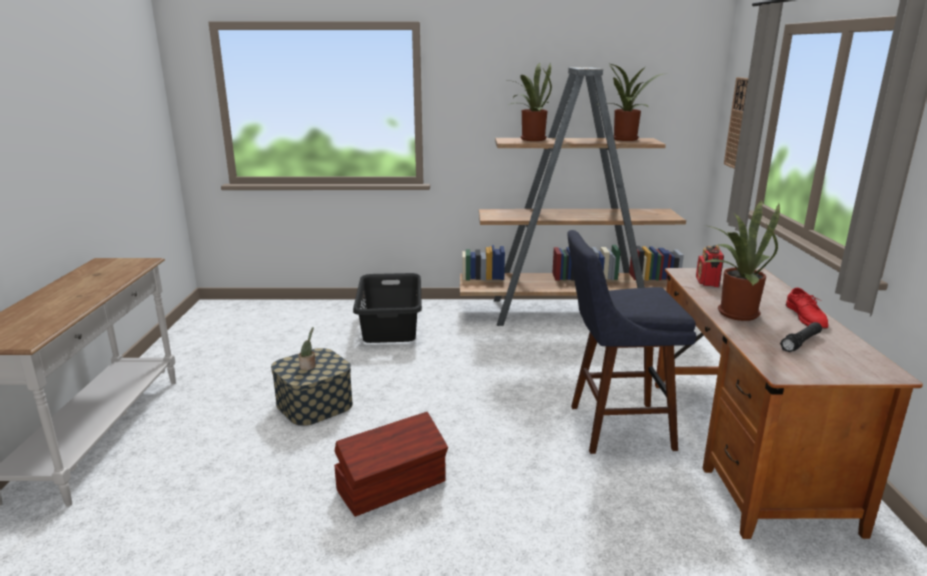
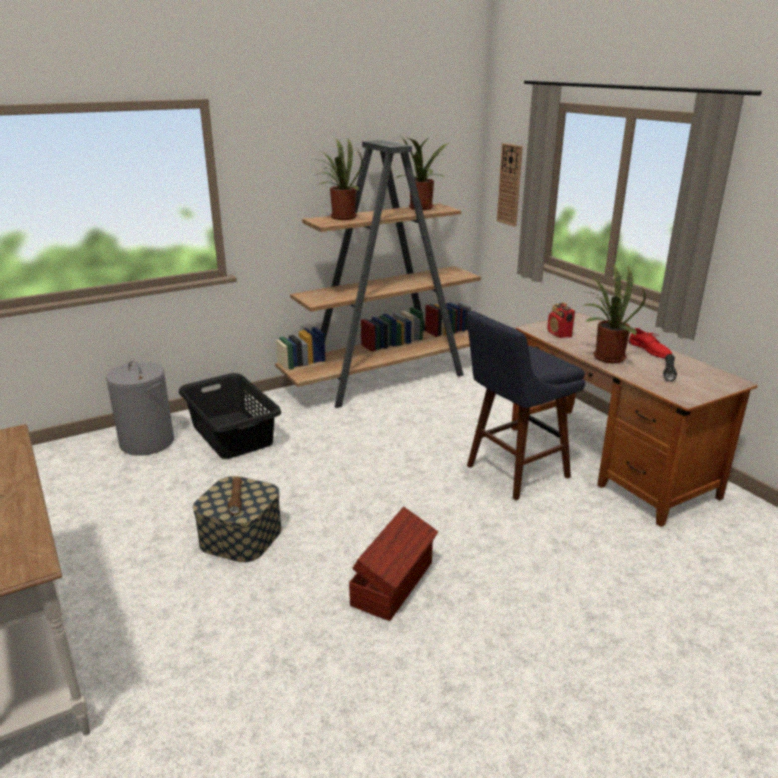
camera: 30 degrees left, 5 degrees up
(308, 366) = (236, 500): potted plant -> brown flashlight
(324, 316) = (147, 442): none -> grey laundry basket

